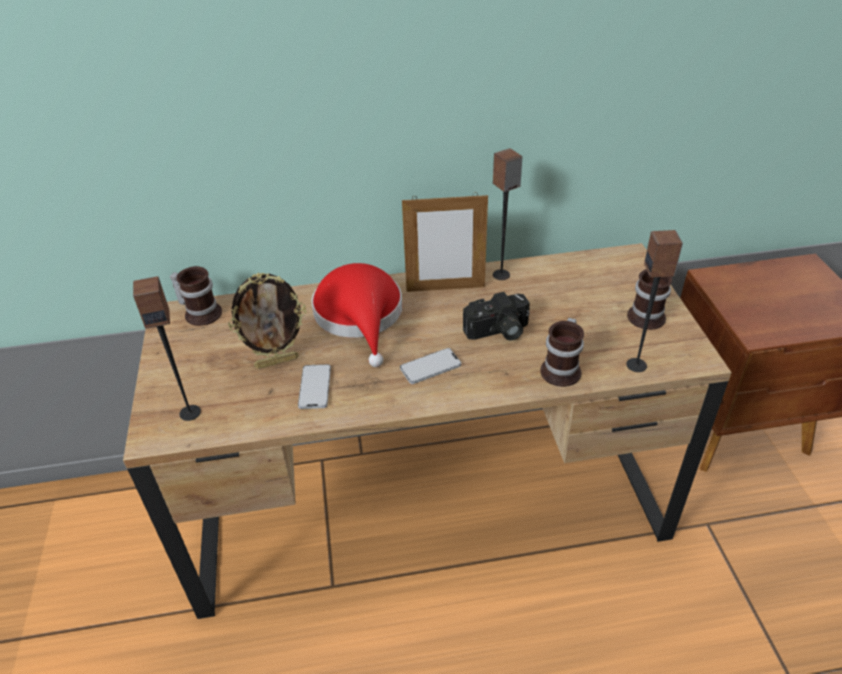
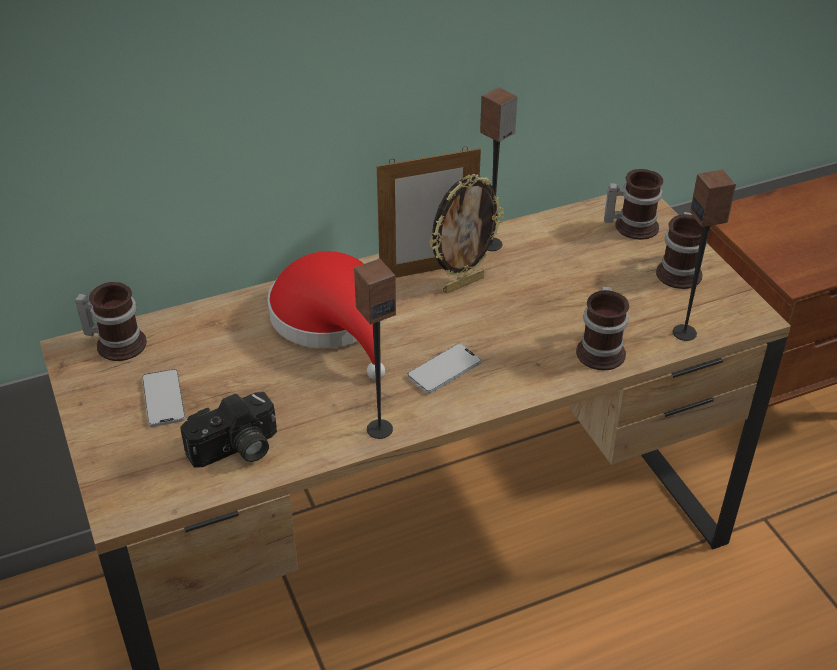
camera: 15 degrees left, 0 degrees up
(190, 412) = (159, 471): speaker -> speaker (379, 429)
(277, 362) = (247, 391): picture frame -> picture frame (463, 283)
(315, 387) = (309, 416): phone -> phone (163, 399)
(498, 332) = (511, 315): camera -> camera (236, 450)
(618, 274) = (631, 225): none -> mug

